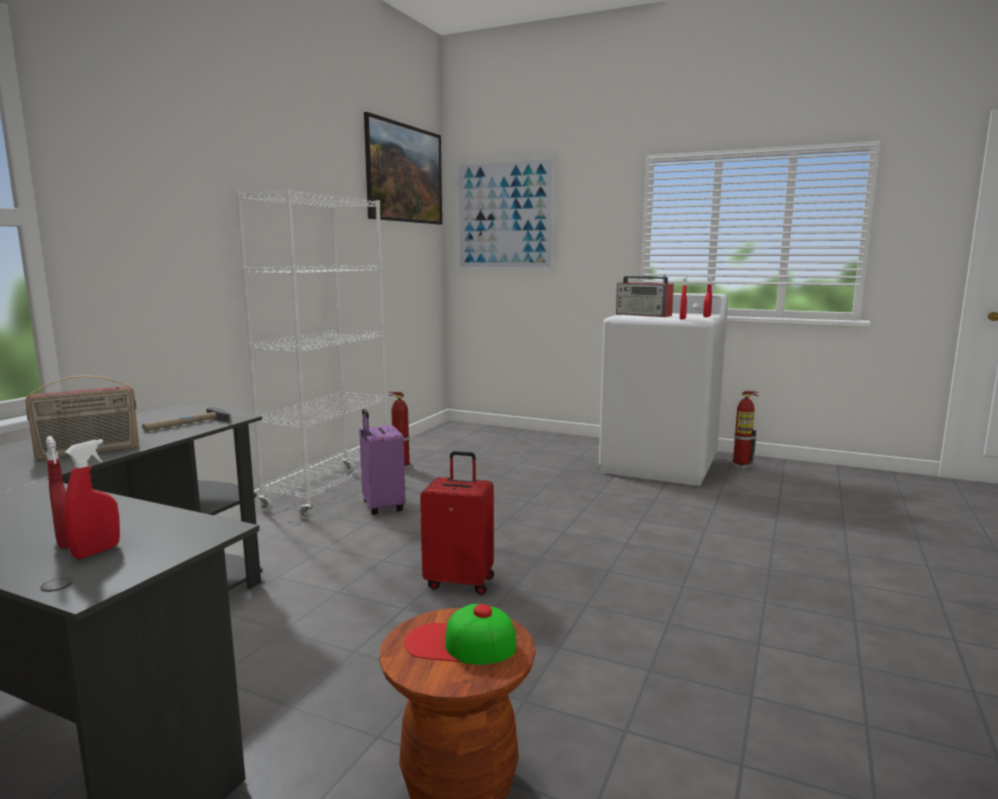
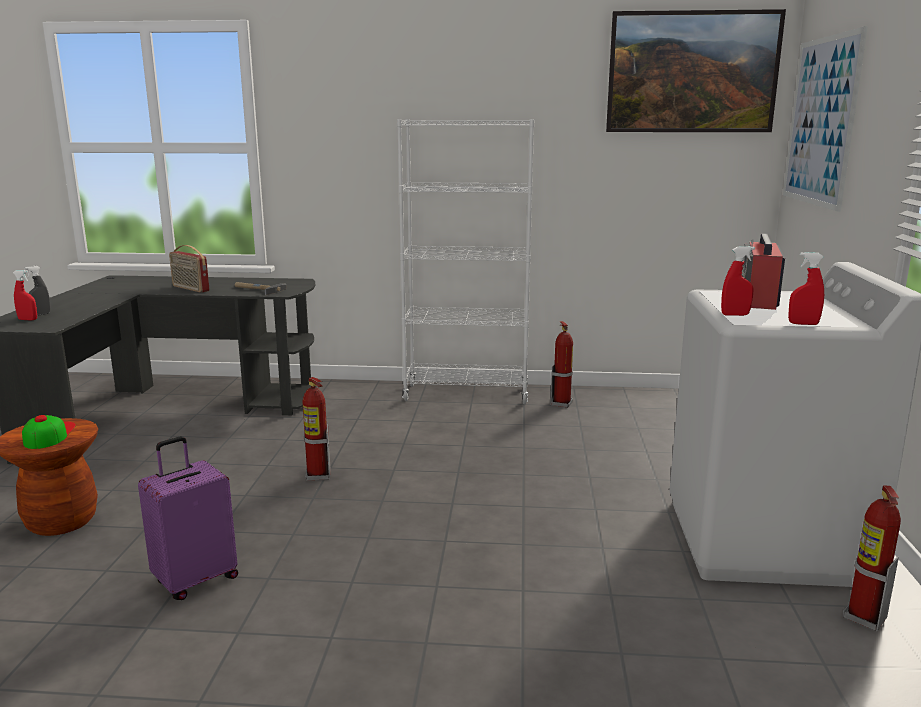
camera: 70 degrees right, 5 degrees up
(65, 543) = (40, 314): red spray bottle -> grey spray bottle
(382, 507) = (452, 418): purple suitcase -> purple suitcase (195, 580)
(460, 582) = (318, 475): red suitcase -> fire extinguisher

